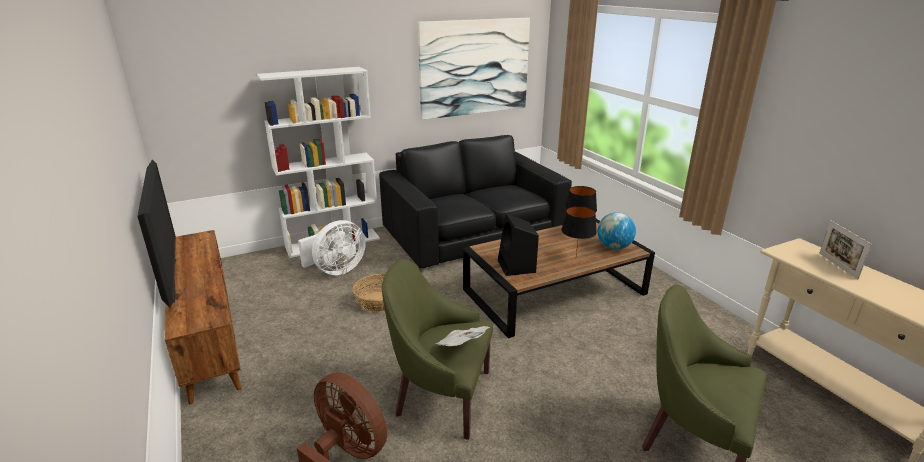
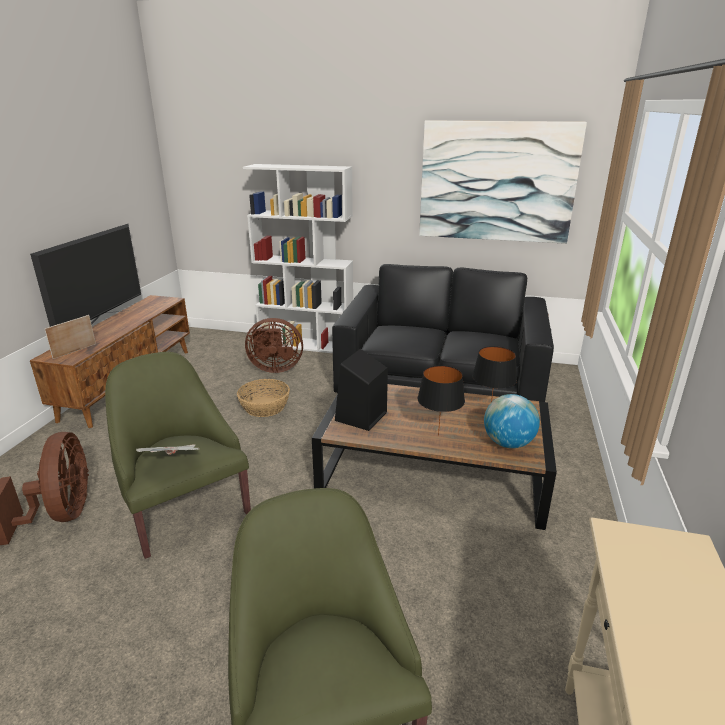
camera: 40 degrees right, 0 degrees up
(336, 270) = (274, 368): white fan -> brown fan
(838, 266) = (687, 610): picture frame -> picture frame (75, 351)

